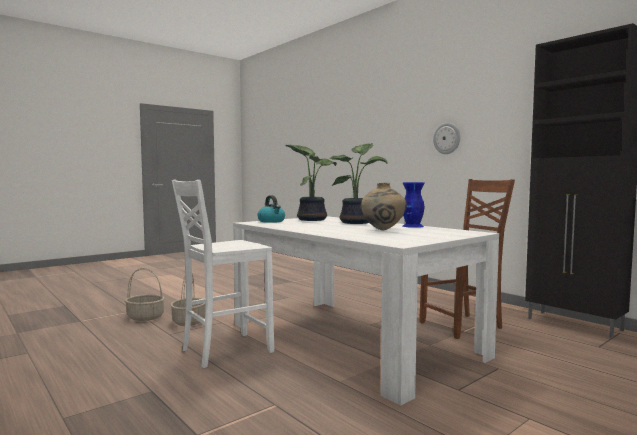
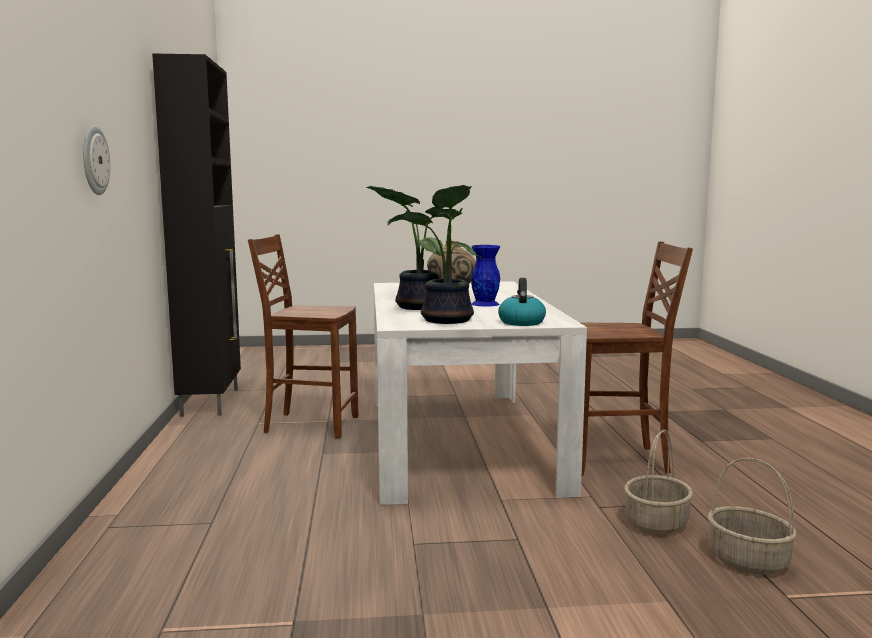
camera: 145 degrees left, 5 degrees up
(224, 350) = (617, 460): white chair -> brown chair
(412, 226) = (392, 295): blue vase -> blue vase (485, 304)

